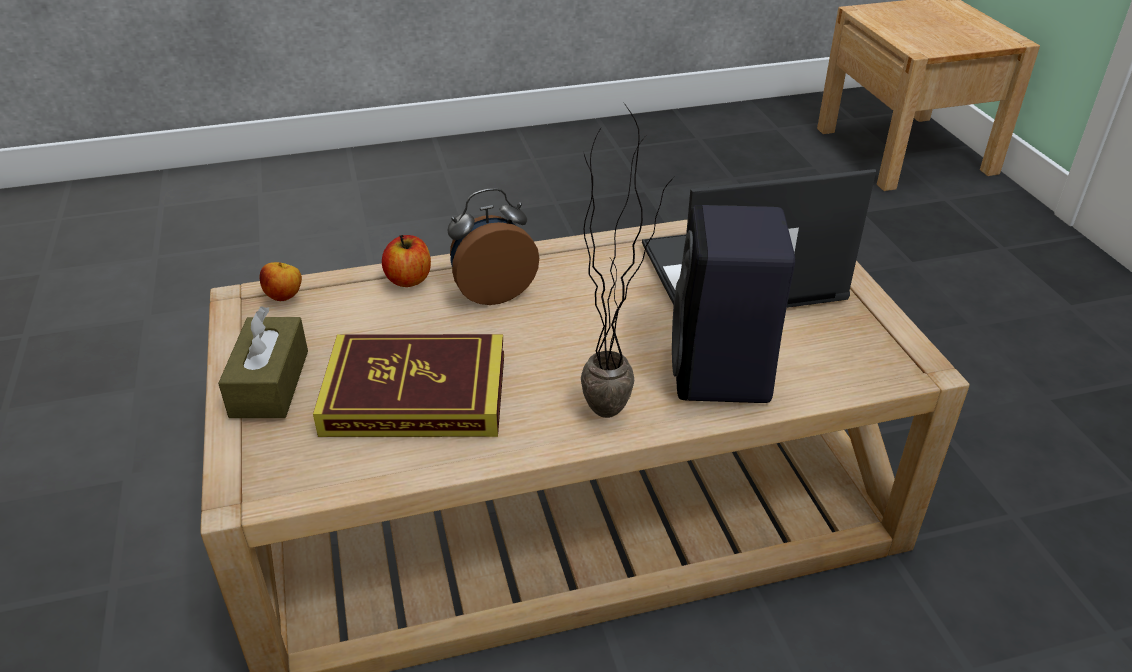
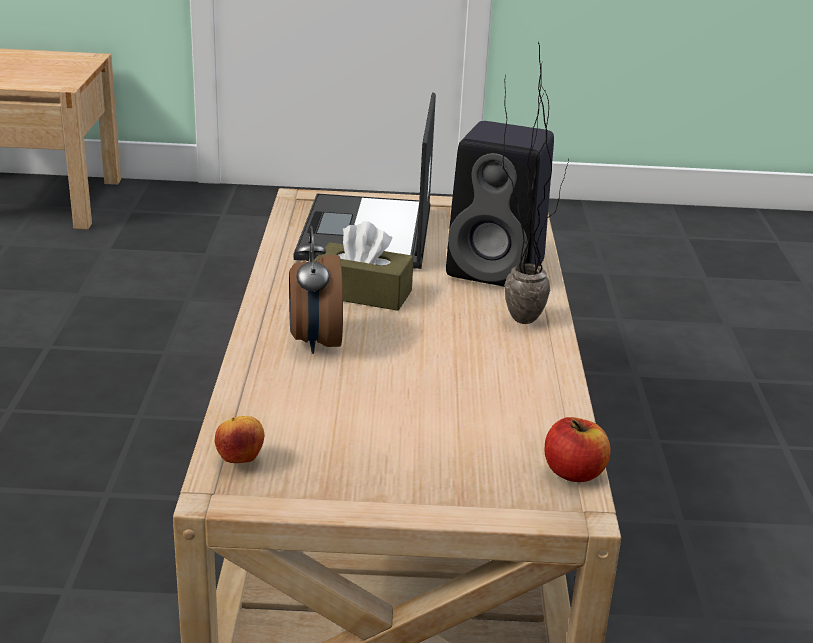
camera: 75 degrees left, 10 degrees down
(270, 383) = (404, 481): brown tissue box -> brown tissue box (362, 293)
(409, 279) = (262, 379): apple -> apple (574, 472)
(415, 394) = (459, 403): book -> none

